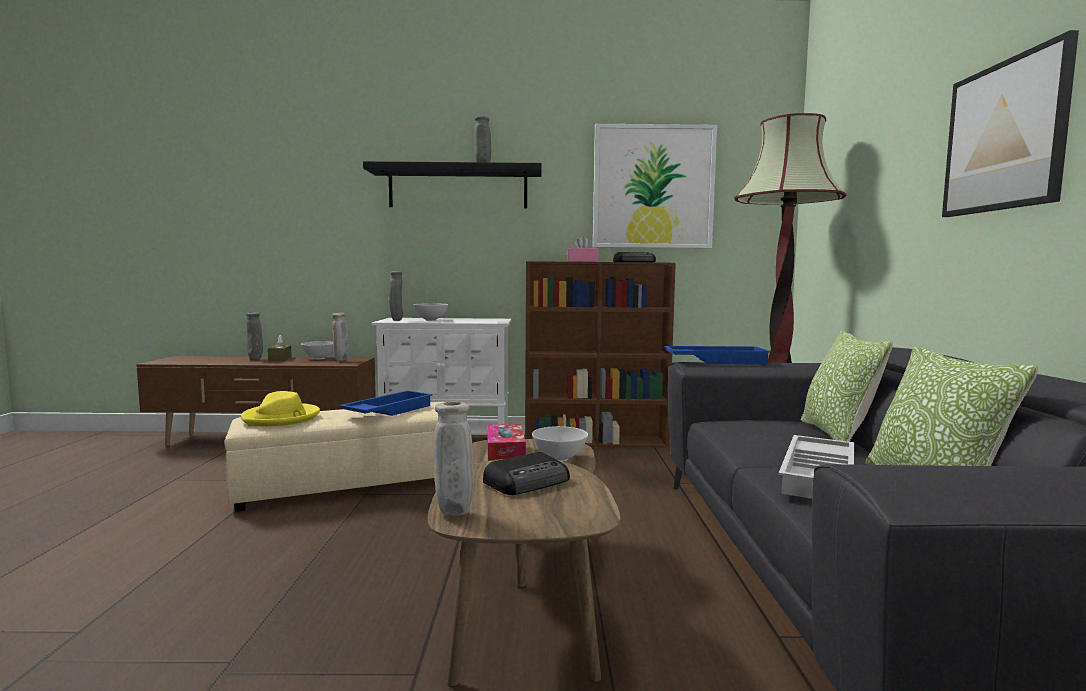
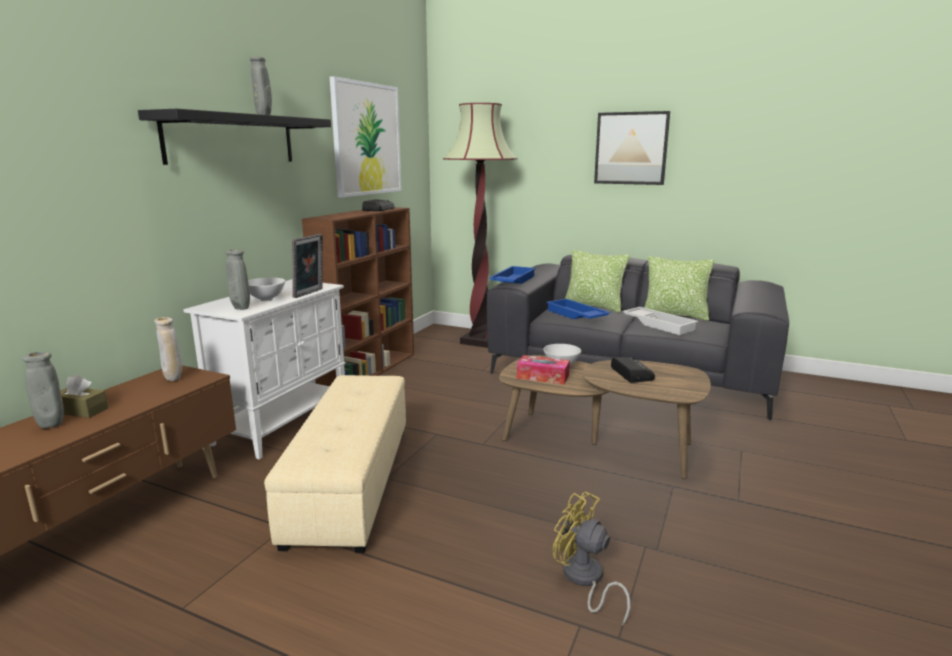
camera: 65 degrees left, 10 degrees up
(163, 623) = (584, 580): none -> yellow fan
(281, 418) = (326, 445): yellow hat -> none
(319, 358) = (127, 389): white bowl -> none
(388, 411) = (359, 398): blue tray -> blue tray (575, 315)
(454, 514) = (676, 394): beige vase -> none
(463, 322) = (310, 293): none -> picture frame
(582, 261) = (353, 214): pink tissue box -> none

